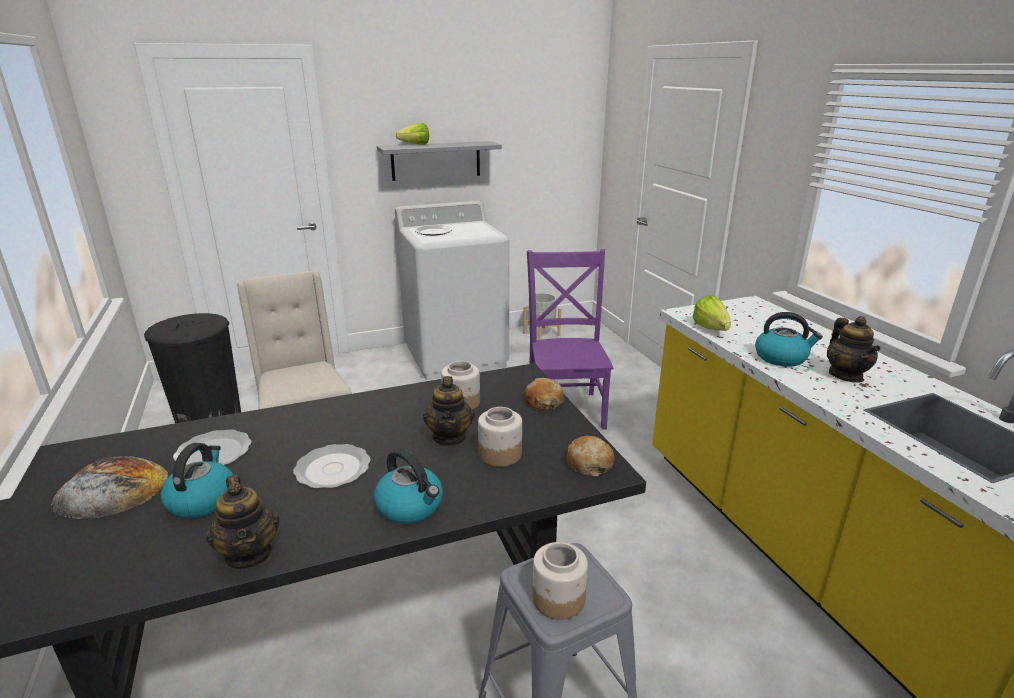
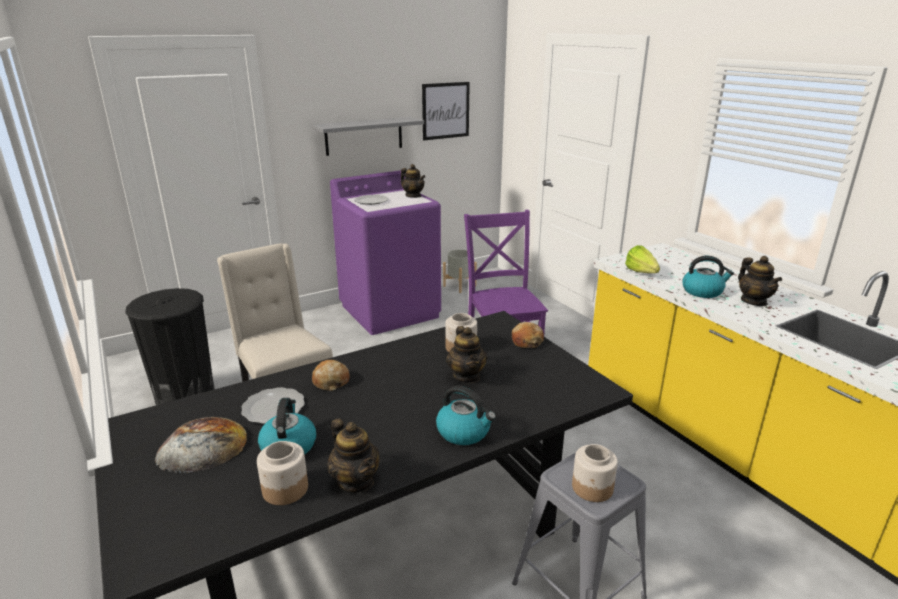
camera: 10 degrees left, 0 degrees up
(332, 469) = (384, 411): plate -> none
(412, 145) = (345, 123): lettuce -> none
(456, 356) = (390, 311): white washing machine -> purple washing machine
(482, 229) = (413, 196): none -> teapot
(499, 454) = (513, 385): jar -> jar (284, 489)
(532, 136) = (445, 110): none -> picture
(589, 463) = (585, 385): bread -> bread (331, 381)

